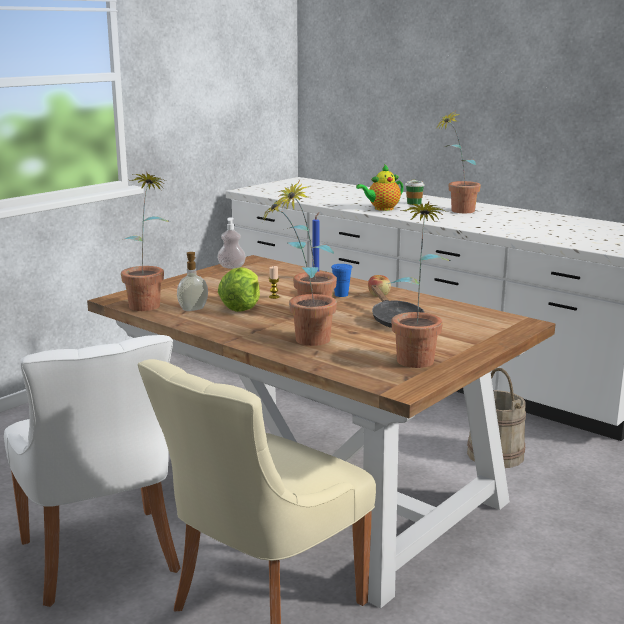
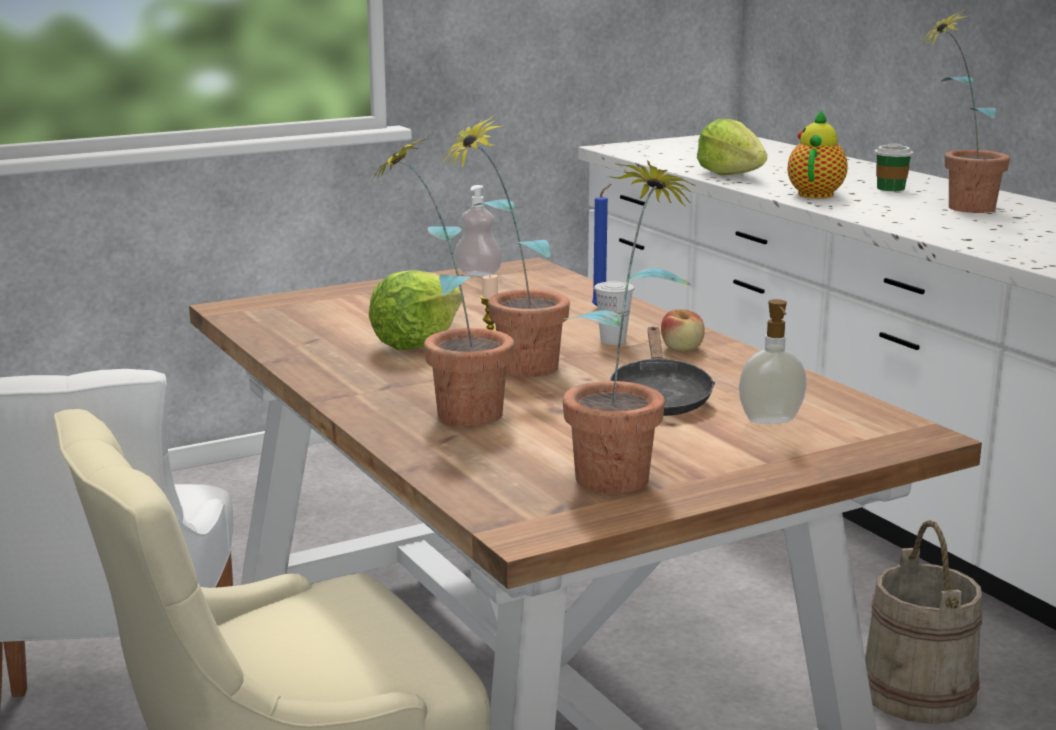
camera: 20 degrees right, 0 degrees up
(148, 303) = (274, 320): potted plant -> none
(193, 309) = (332, 338): soap dispenser -> soap dispenser (771, 421)
(327, 201) = (731, 174): none -> lettuce
(341, 295) = (613, 340): blue cup -> white cup
(382, 209) = (816, 194): teapot -> teapot turned 120 degrees clockwise

